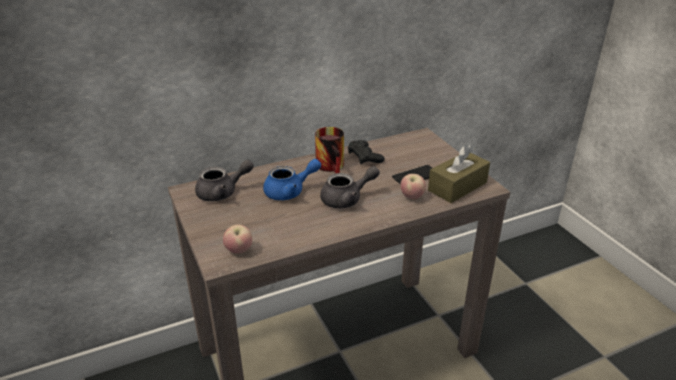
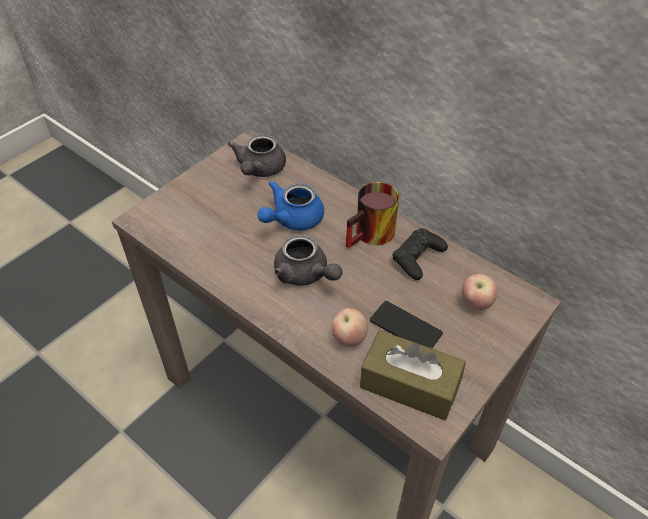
camera: 65 degrees right, 15 degrees up
(223, 192) = (259, 170): grey teapot -> grey teapot turned 60 degrees clockwise
(239, 251) = (164, 224): apple -> apple (476, 303)
(290, 191) = (292, 219): blue teapot -> blue teapot turned 90 degrees clockwise

